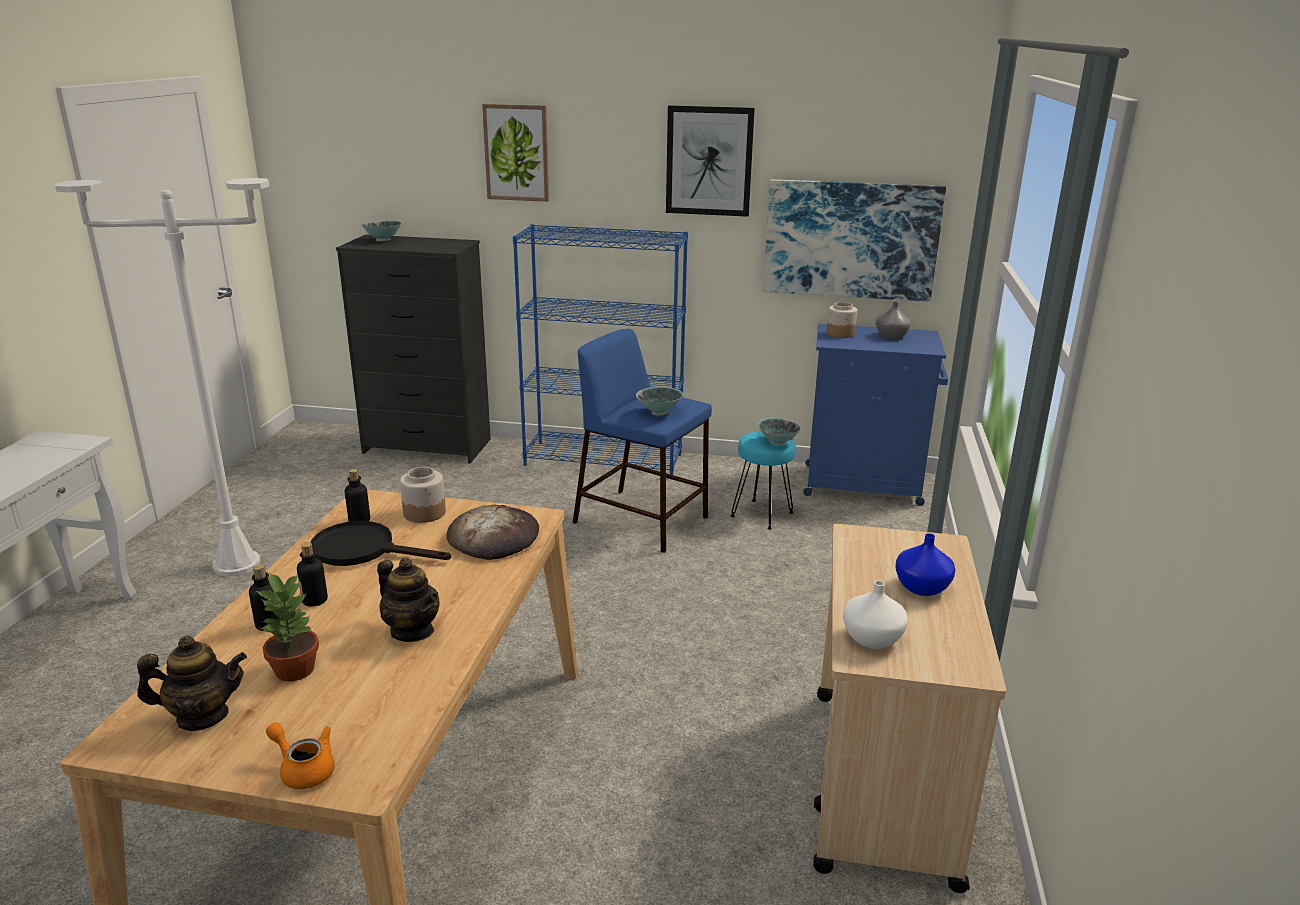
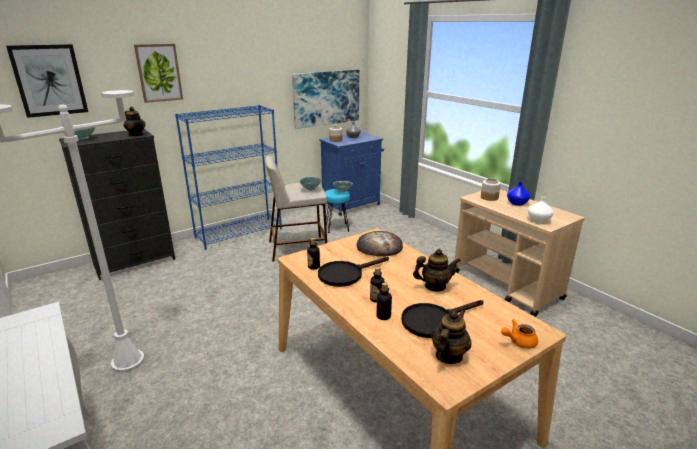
camera: 45 degrees left, 0 degrees up
(295, 669) = (433, 321): potted plant -> black frying pan
(425, 513) = (332, 252): jar -> jar (489, 197)
(443, 248) = (136, 135): none -> teapot
(642, 520) = (298, 248): blue stool -> beige stool
(709, 161) = (263, 67): picture -> picture (49, 80)

